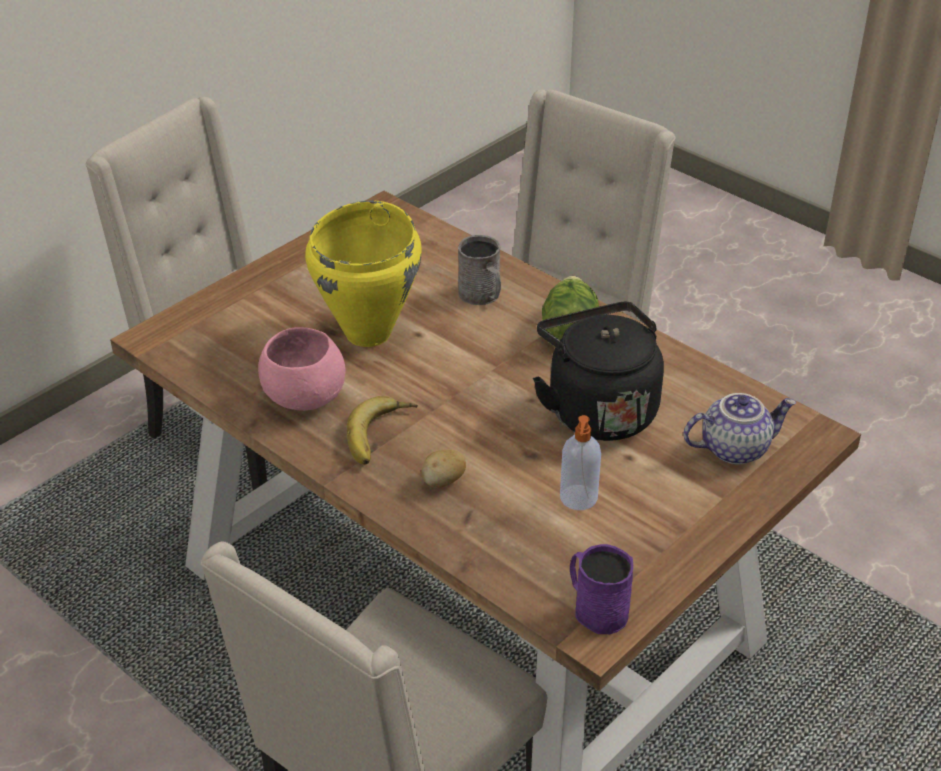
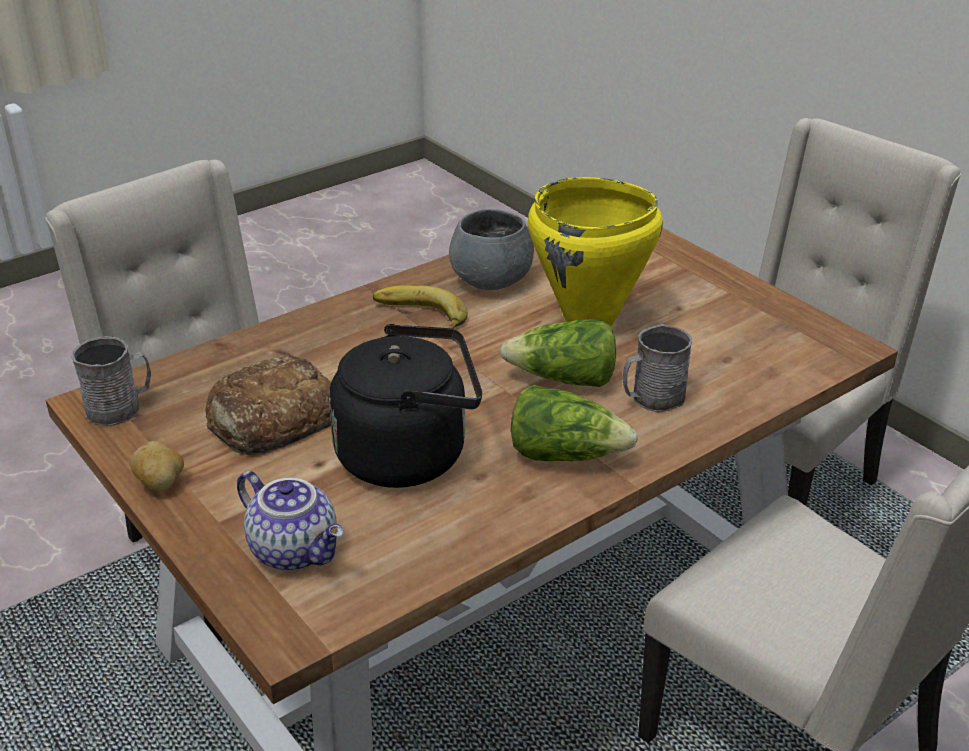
camera: 100 degrees right, 5 degrees down
(304, 397) = (492, 281): pink bowl -> grey bowl
(443, 482) = (337, 343): potato -> potato (161, 484)
(468, 340) = (563, 380): none -> lettuce
(578, 499) = (272, 419): soap dispenser -> bread
(595, 609) = (121, 407): purple mug -> grey mug
(734, 448) = (296, 550): teapot -> teapot turned 45 degrees counterclockwise

